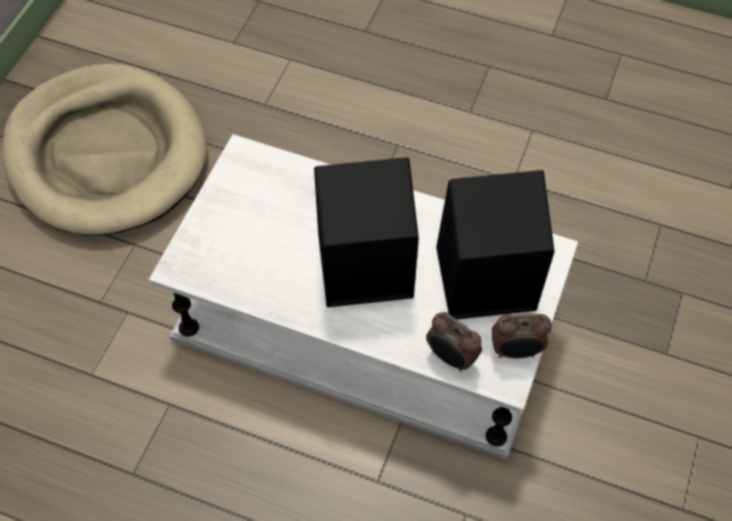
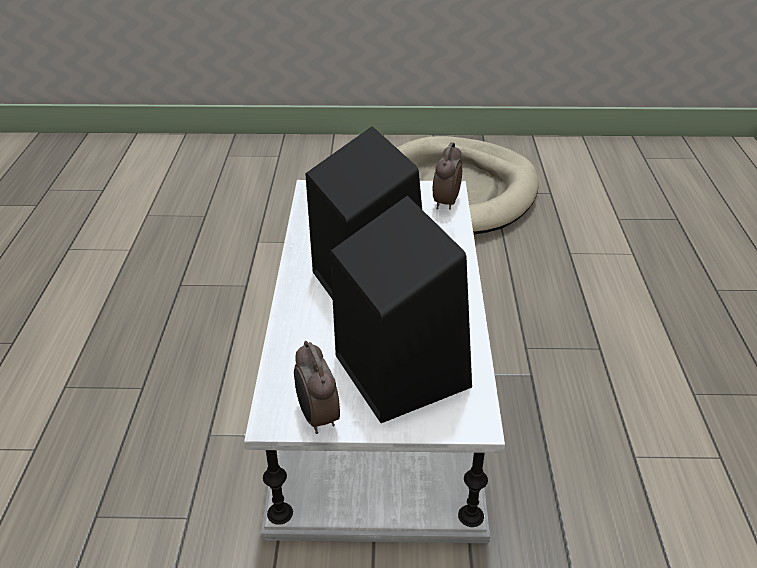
camera: 70 degrees right, 20 degrees down
(451, 358) = (288, 366): alarm clock -> alarm clock (445, 203)

